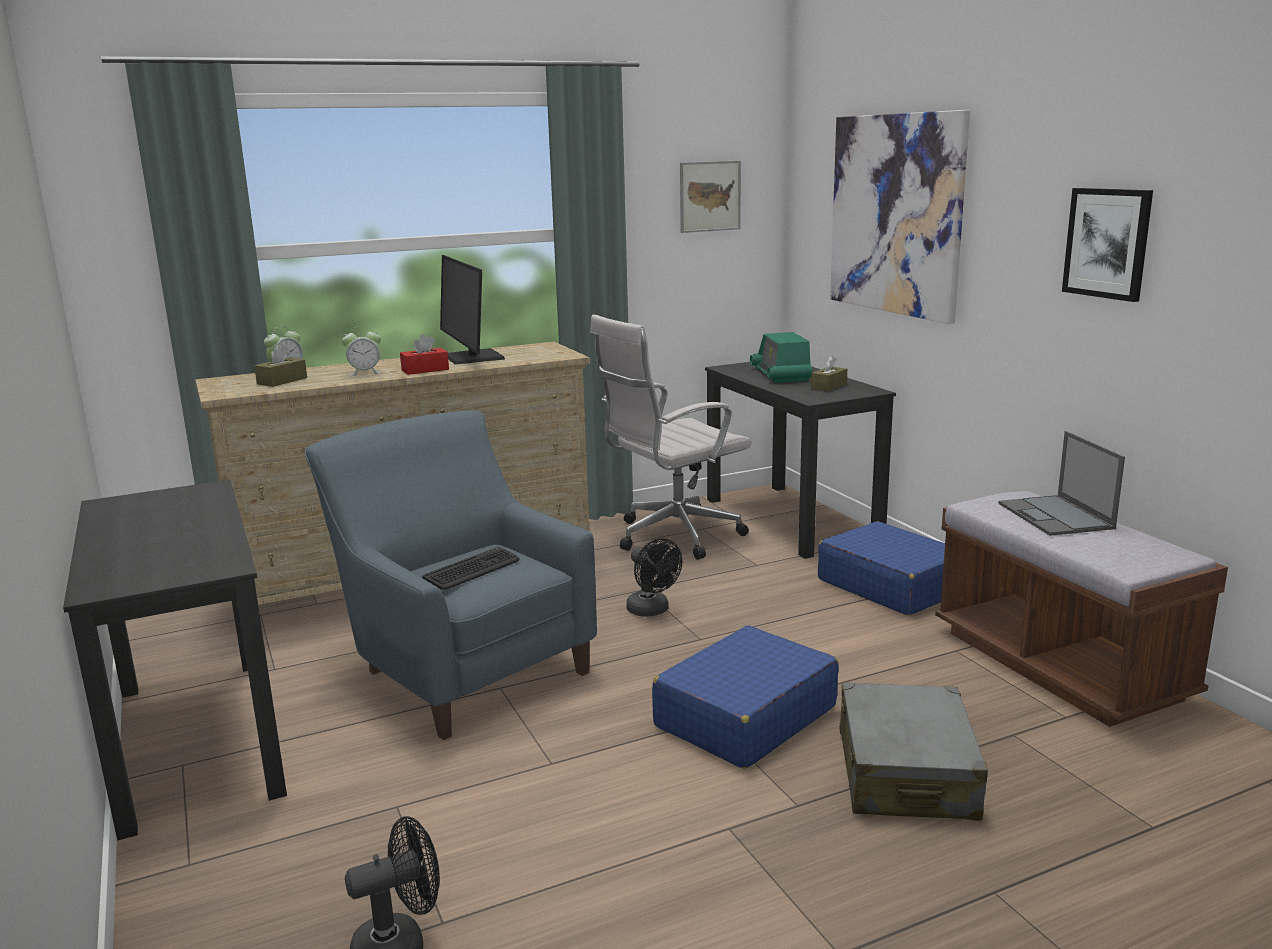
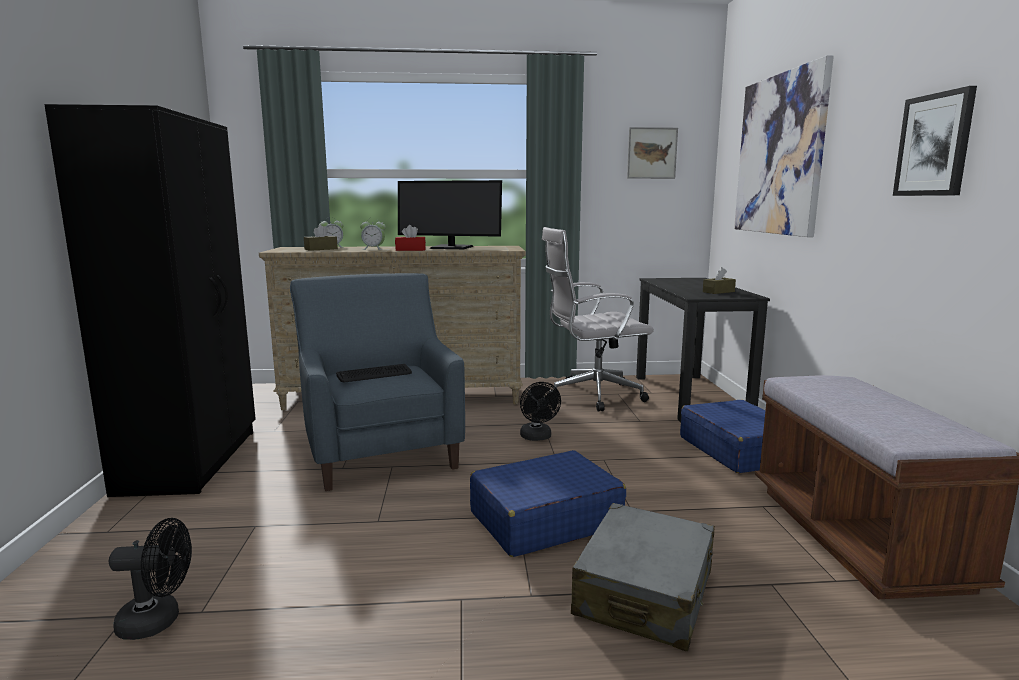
camera: 20 degrees right, 5 degrees down
(196, 738) = (192, 460): black desk -> black wardrobe
(471, 357) = (451, 247): monitor -> monitor turned 75 degrees counterclockwise
(781, 375) = (690, 284): radio -> none
(1056, 516) = (861, 395): laptop -> none

